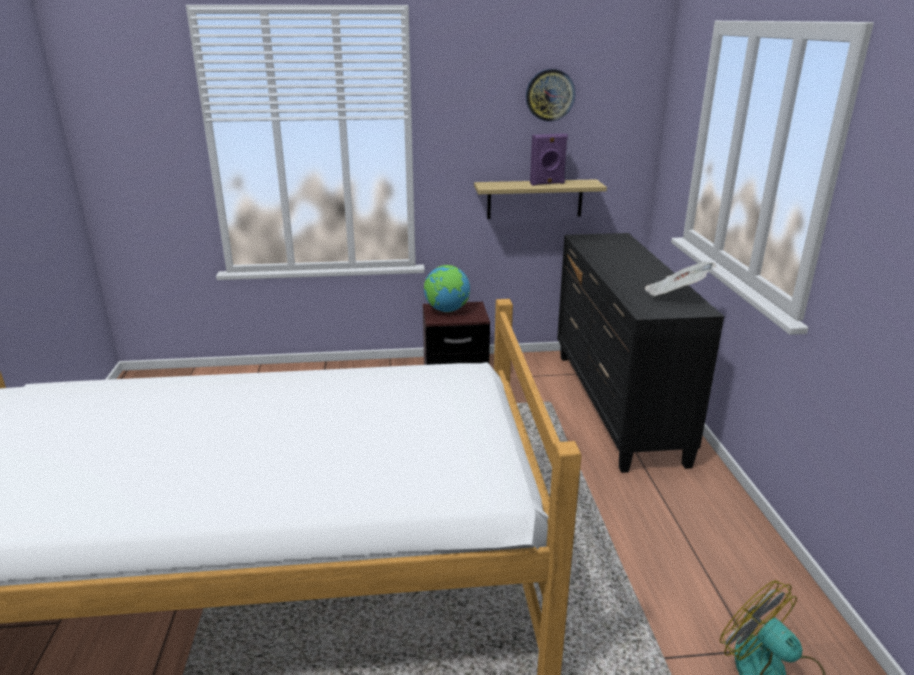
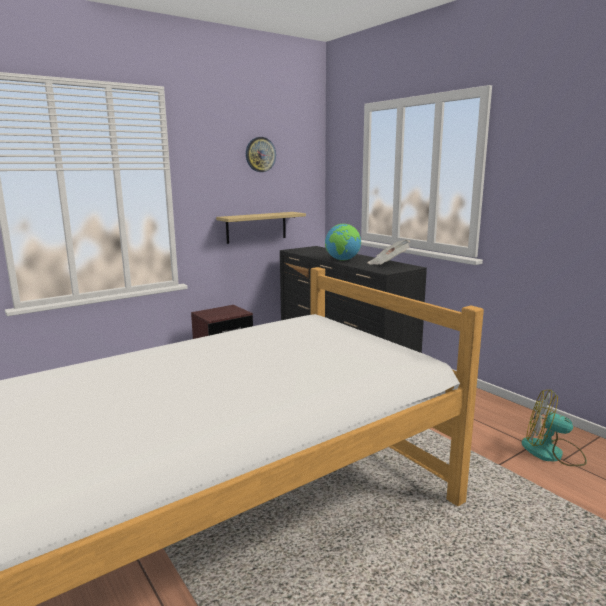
camera: 30 degrees left, 10 degrees down
(446, 310) = (214, 312): globe -> globe (342, 260)
(547, 183) = (267, 214): purple speaker -> none

